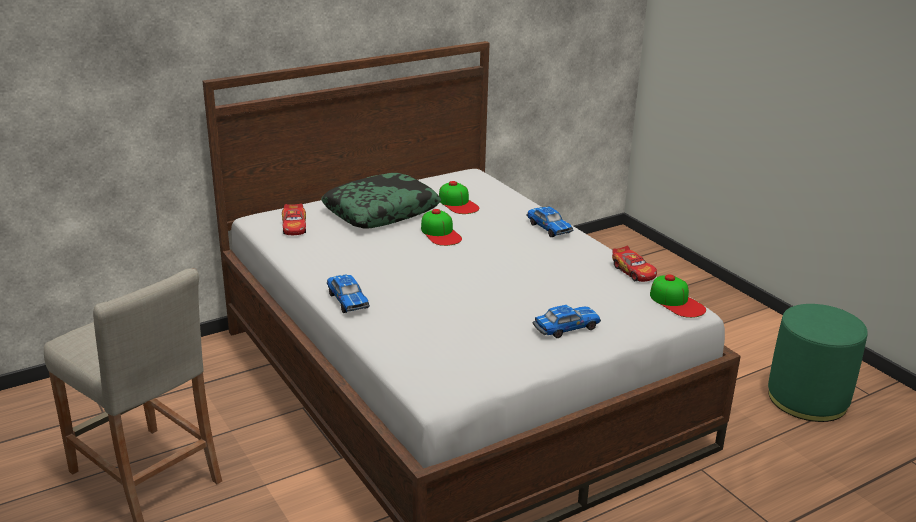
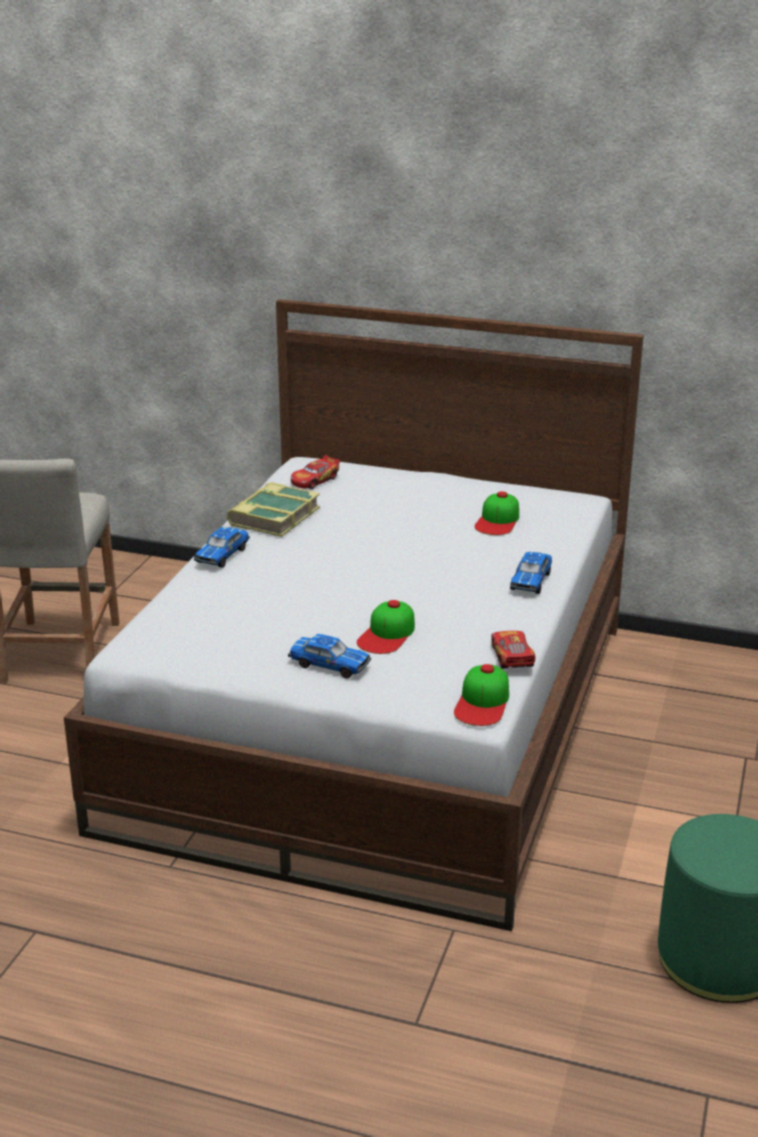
camera: 50 degrees right, 0 degrees up
(322, 261) = (273, 516): none -> book
(381, 211) = (413, 498): pillow -> none
(440, 233) = (418, 539): cap -> cap (387, 634)
(633, 271) = (512, 657): toy car -> toy car turned 150 degrees clockwise

